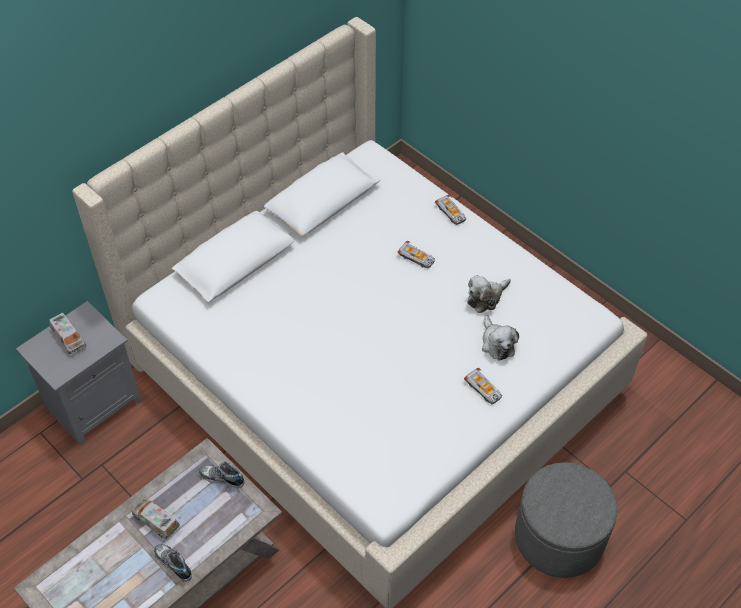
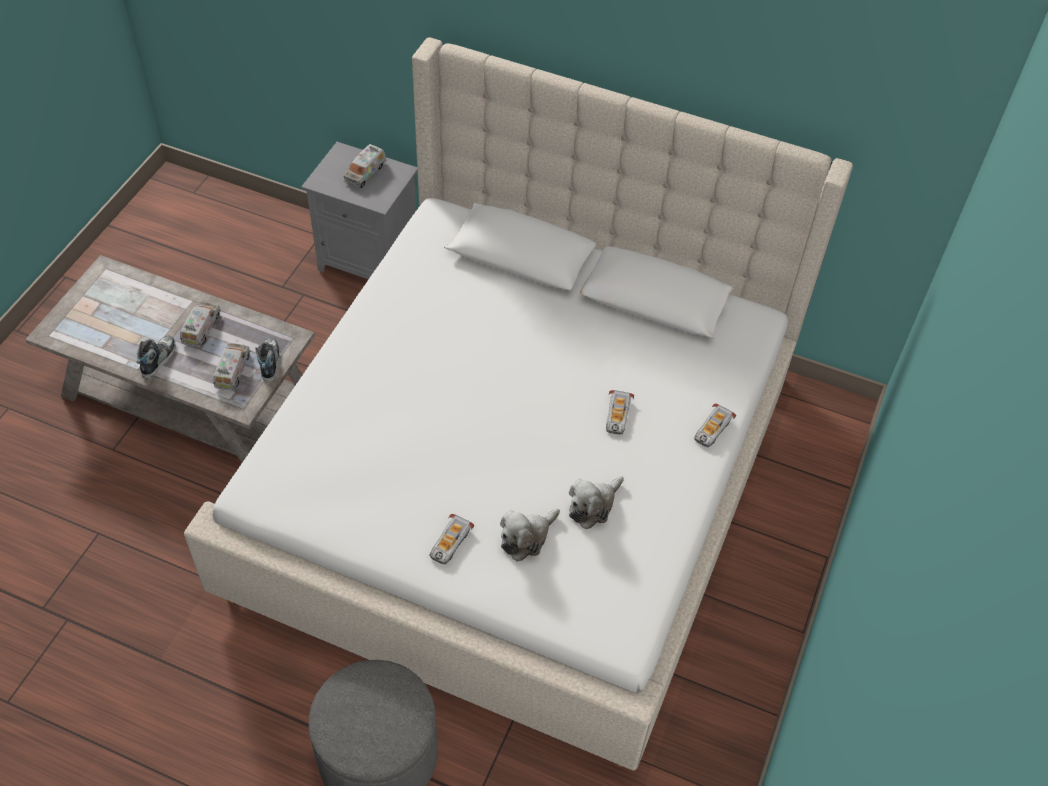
camera: 65 degrees right, 0 degrees up
(218, 508) = (233, 371): none -> toy truck
(486, 298) = (593, 506): plush toy -> plush toy turned 75 degrees counterclockwise

